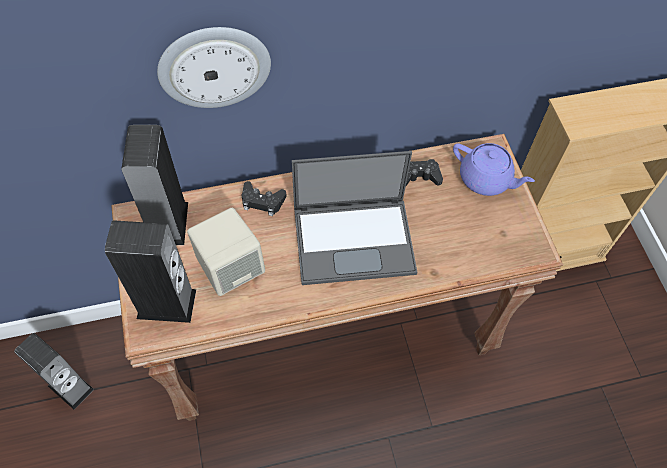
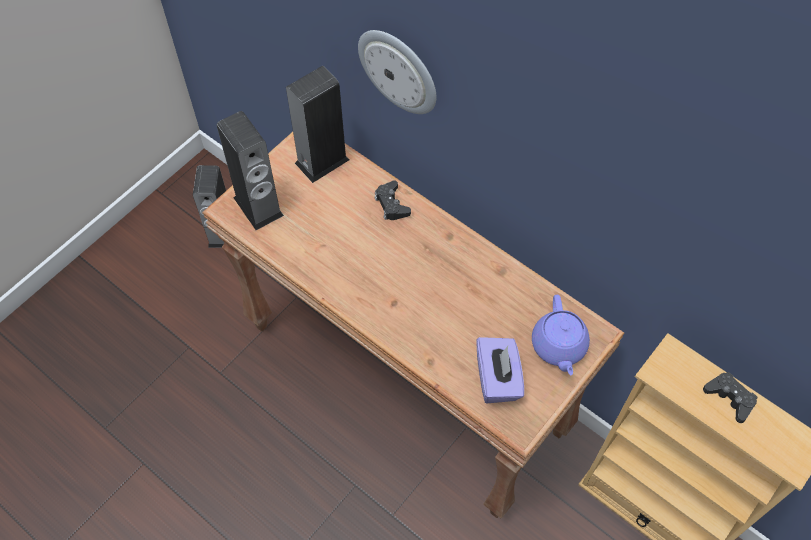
camera: 55 degrees right, 0 degrees up
(231, 269) = (317, 224): beige speaker -> none
(355, 239) = (412, 287): laptop -> none
(419, 176) = (514, 294): black game controller -> black game controller (729, 398)
(484, 237) = (497, 379): none -> purple tissue box

